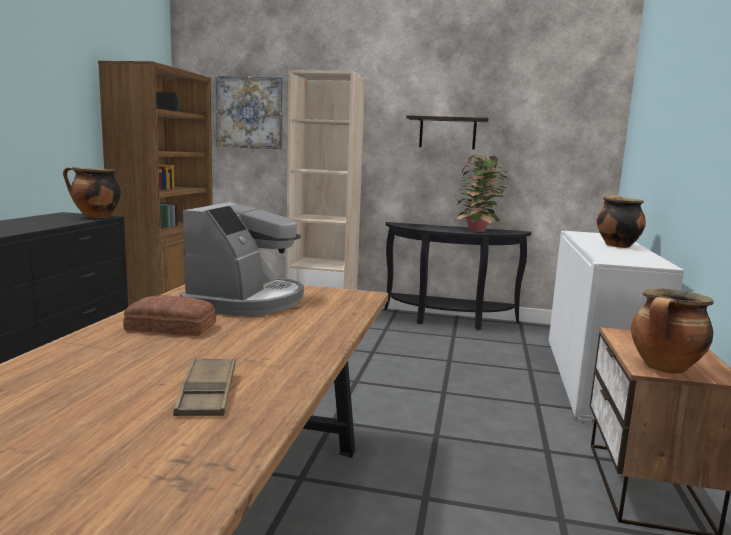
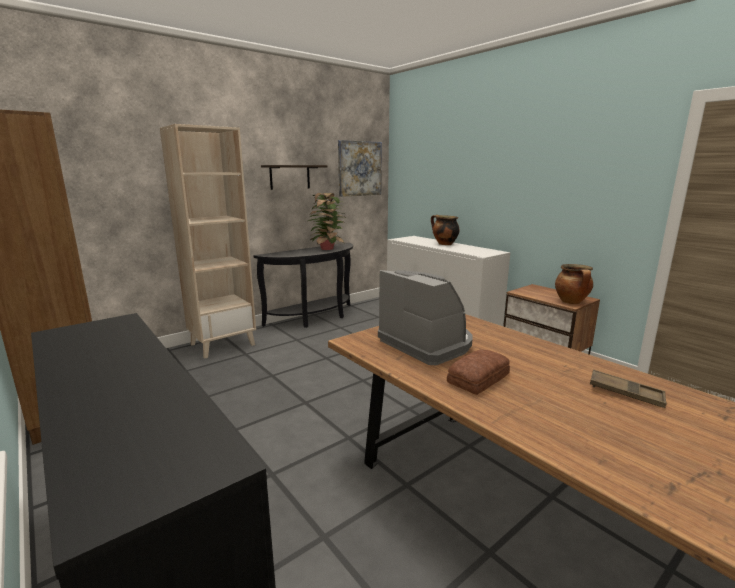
camera: 50 degrees left, 5 degrees up
(95, 217) = (117, 323): cooking pot -> none
(250, 112) = (92, 165): picture -> picture (359, 168)

